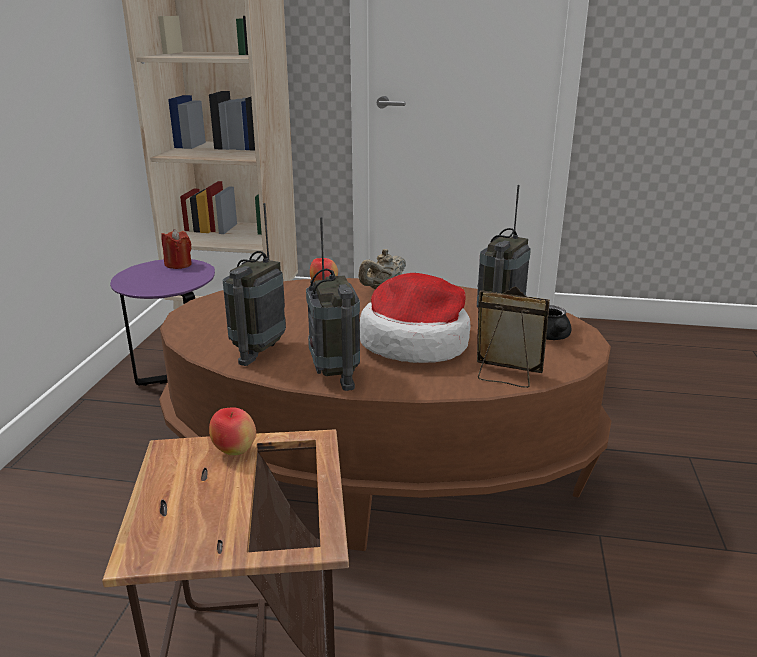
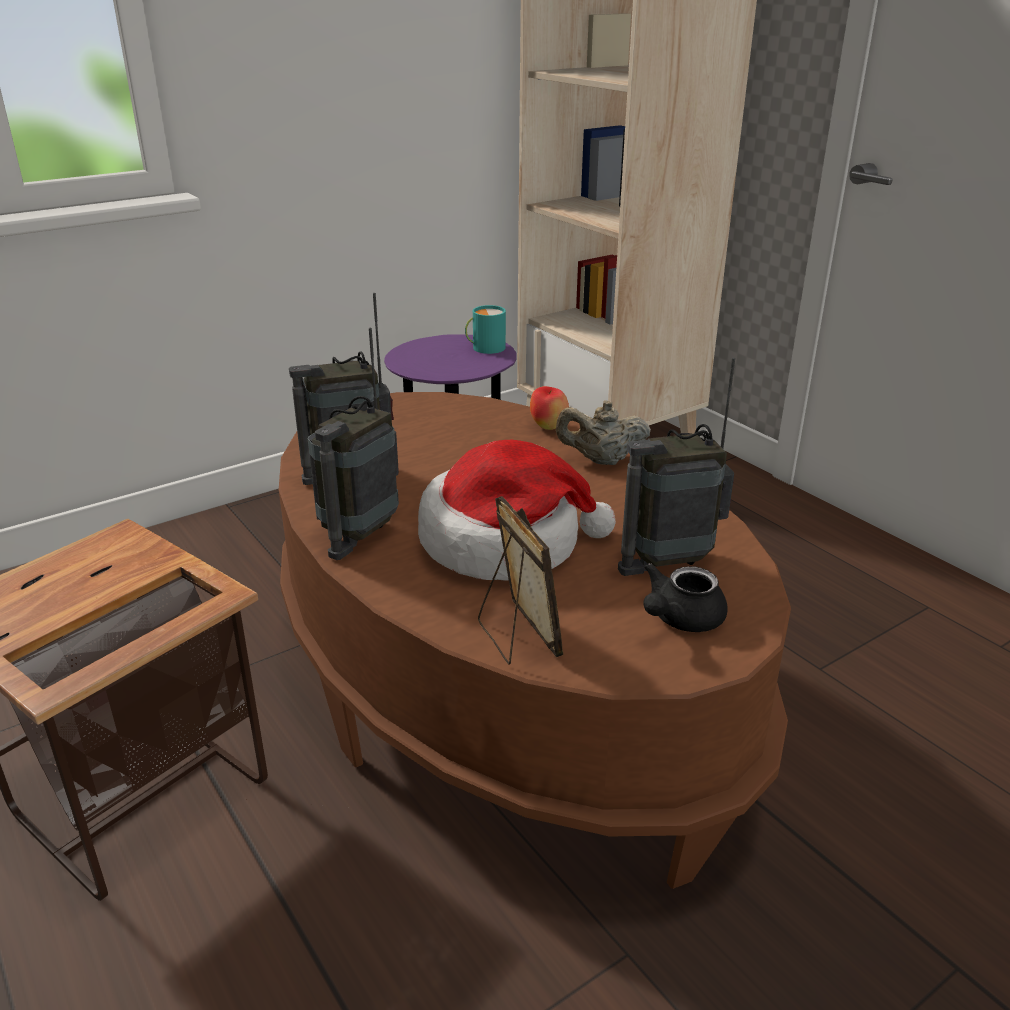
camera: 45 degrees right, 5 degrees up
(178, 264) = (485, 347): red candle -> turquoise mug
(234, 451) = (151, 564): apple -> none

